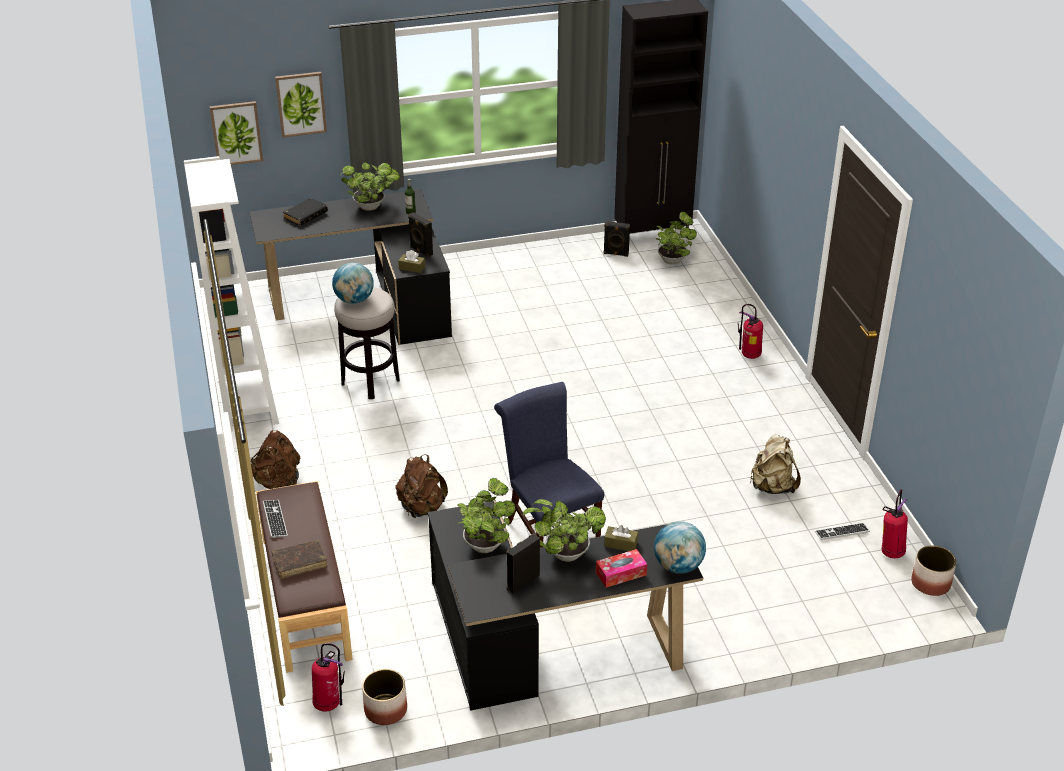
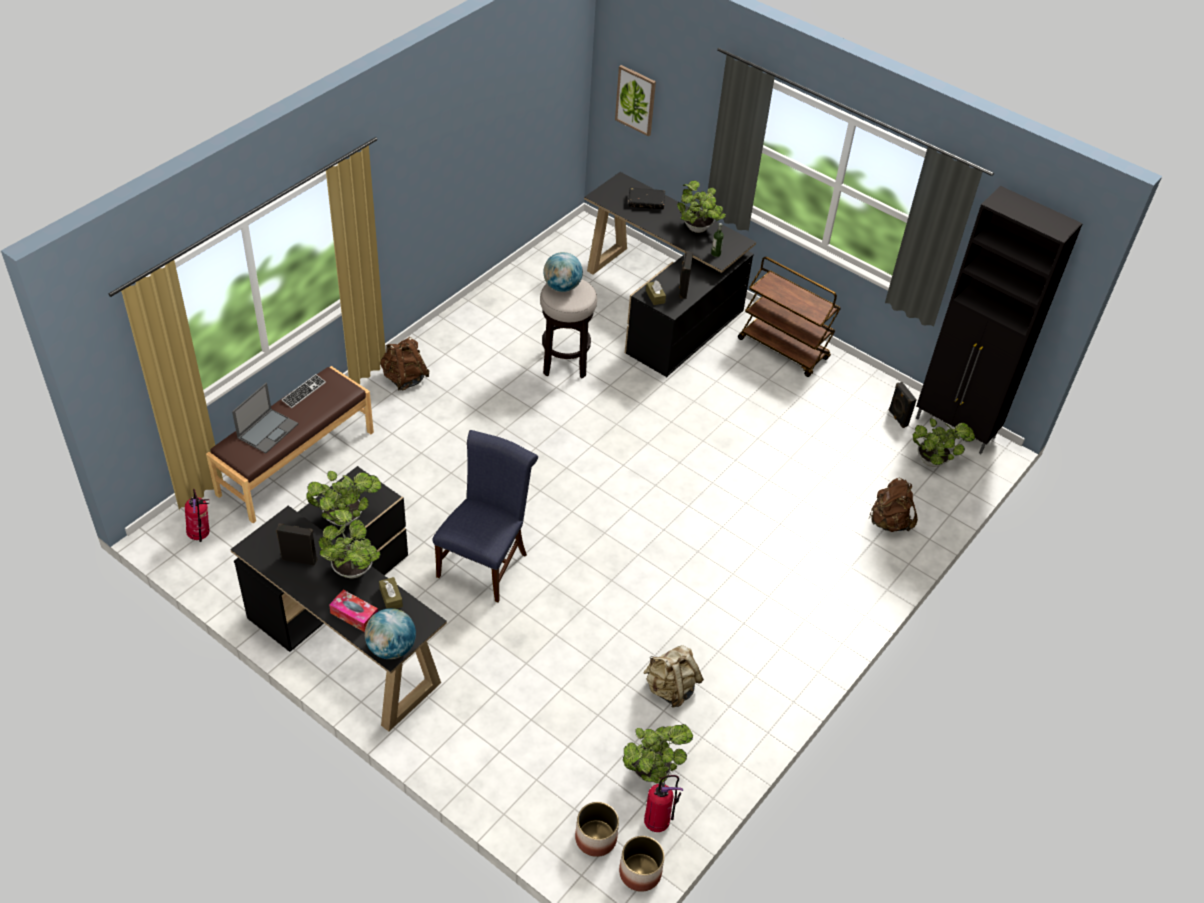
camera: 50 degrees right, 10 degrees up
(248, 401) = (479, 312): white bookcase -> none
(300, 563) = (268, 430): brown book -> laptop
(301, 104) = (689, 105): picture -> none
(385, 709) = (217, 569): planter -> planter (596, 837)
(421, 508) = (444, 473): brown backpack -> brown backpack (889, 522)
(487, 268) = (784, 349): none -> brown cart
(749, 356) = (844, 584): fire extinguisher -> none
(841, 532) = (653, 769): keyboard -> potted plant

